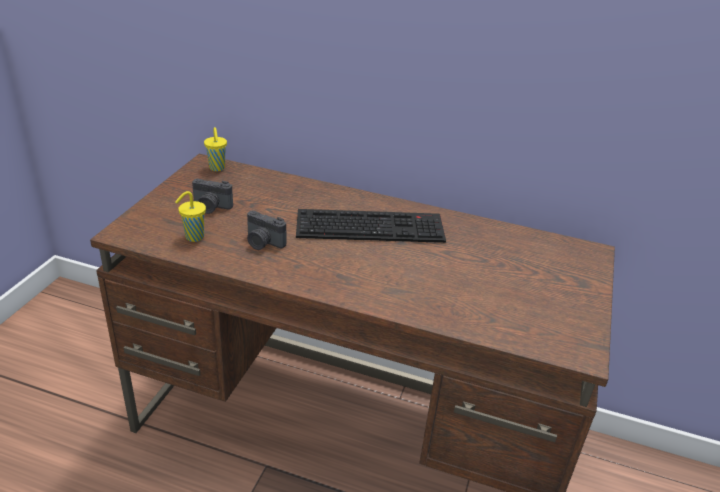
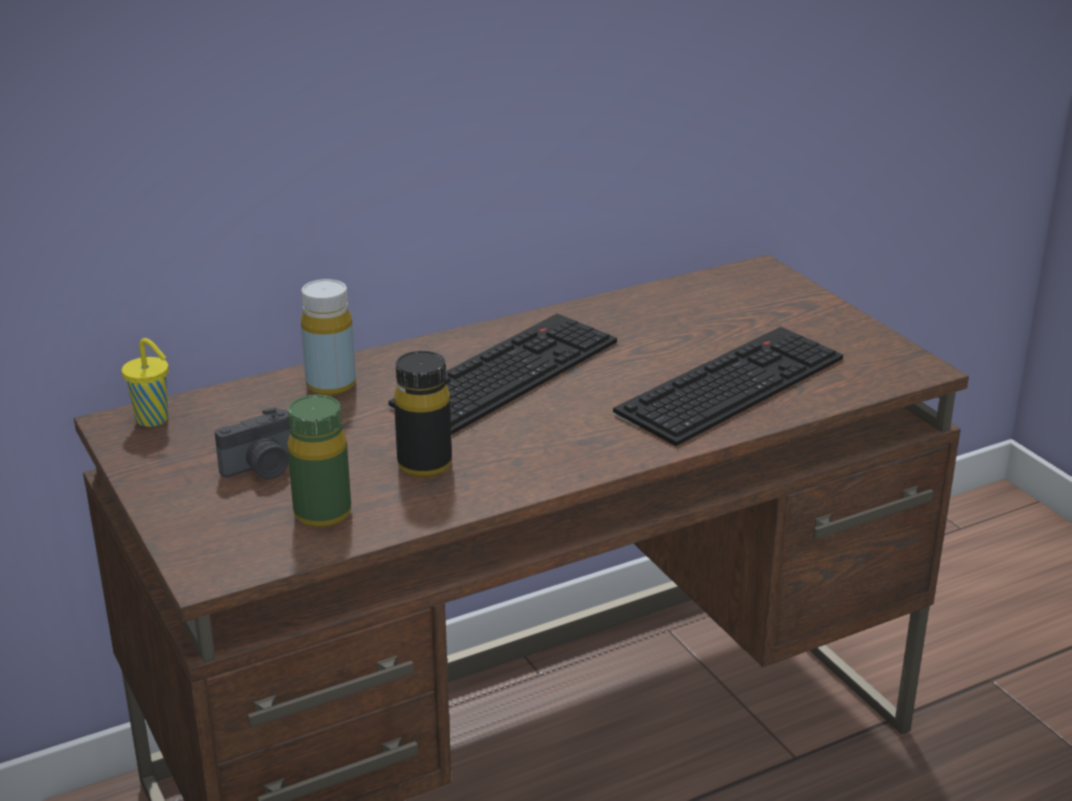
camera: 45 degrees left, 5 degrees down
(193, 237) = (322, 513): yellow cup -> green bottle
(263, 243) = (424, 465): camera -> black bottle
(296, 191) = (331, 385): none -> yellow bottle
(460, 294) = (730, 383): none -> keyboard

